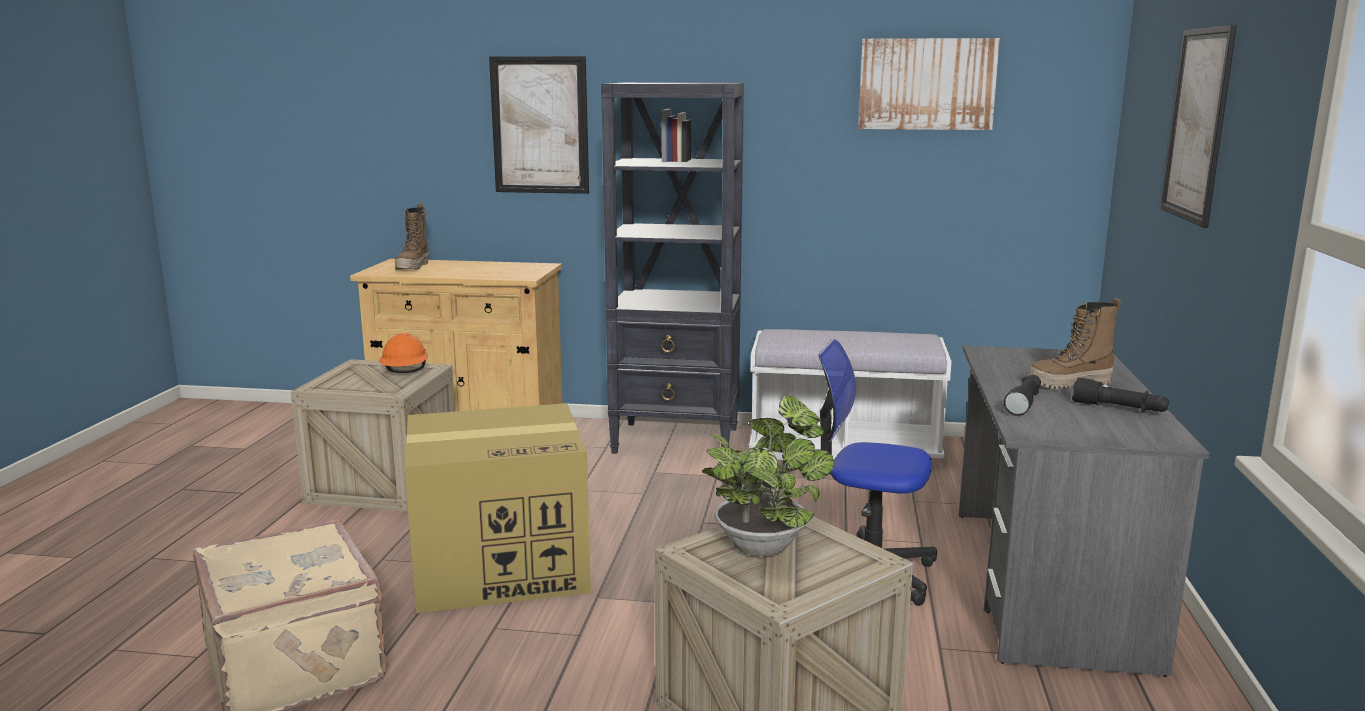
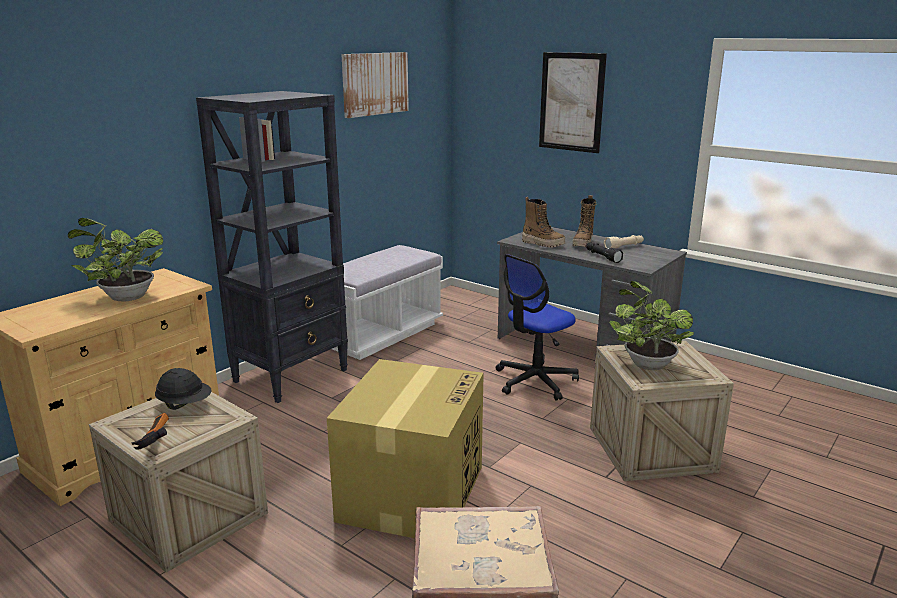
camera: 60 degrees left, 5 degrees up
(334, 381) = (153, 441): none -> hammer
(405, 373) = (185, 405): orange hard hat -> black hard hat
(413, 267) = (52, 314): boot -> boot (543, 244)
(471, 271) = (124, 297): none -> potted plant
(540, 125) = (123, 144): picture -> none
(1119, 409) = (624, 247): black flashlight -> beige flashlight

